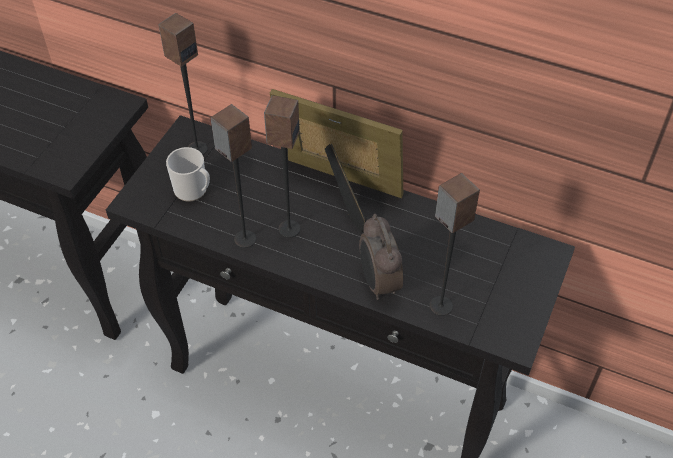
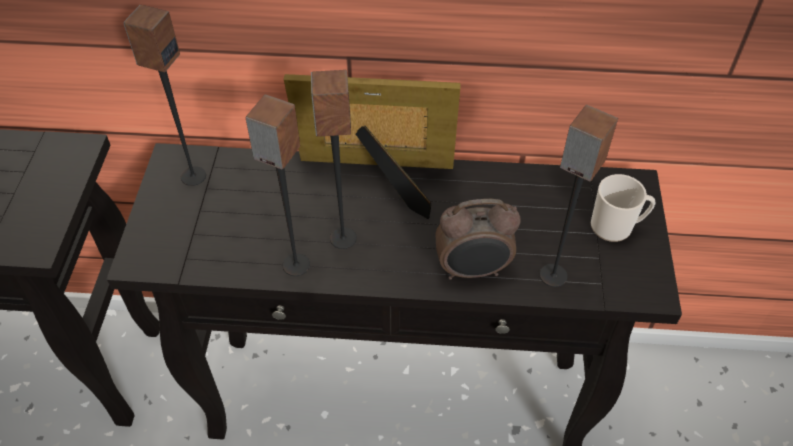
camera: 20 degrees left, 0 degrees up
(193, 191) = (209, 225): mug -> mug (616, 226)
(378, 283) = (473, 270): alarm clock -> alarm clock turned 60 degrees counterclockwise

